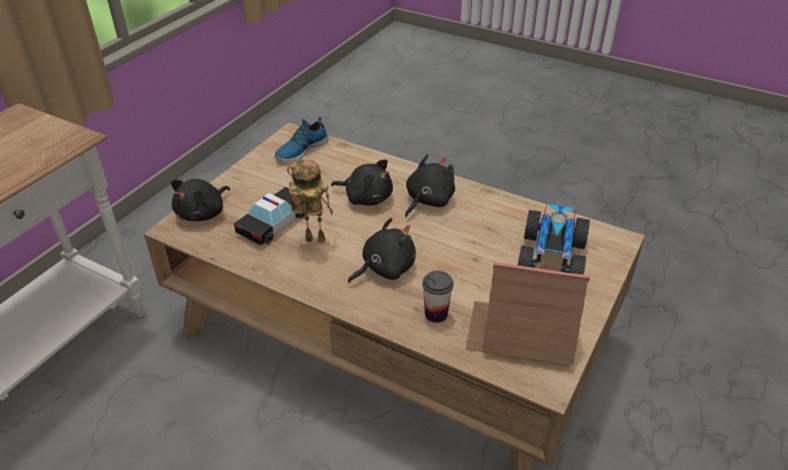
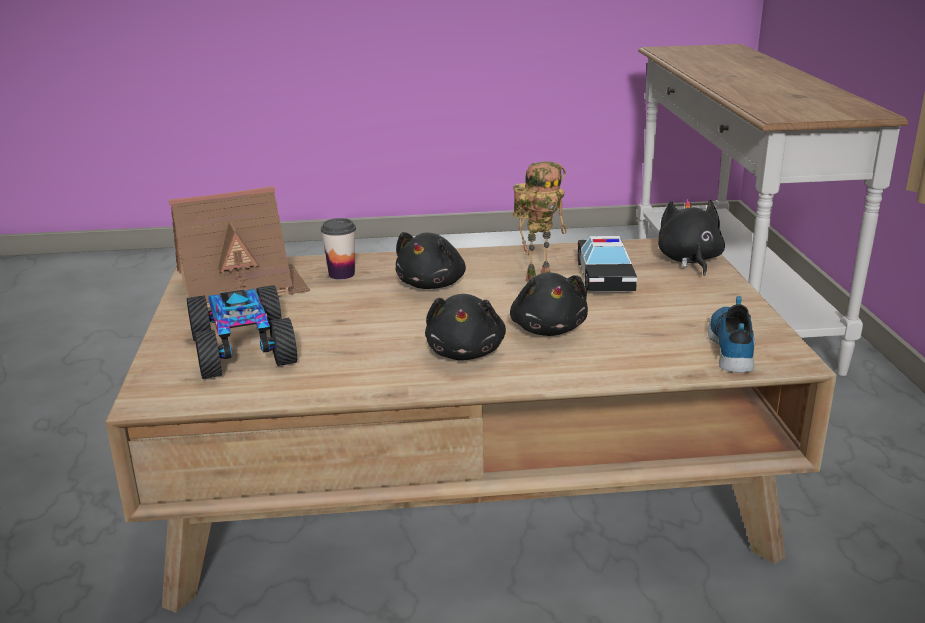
camera: 145 degrees right, 15 degrees down
(366, 197) = (548, 328): black plush toy -> black plush toy turned 90 degrees counterclockwise

